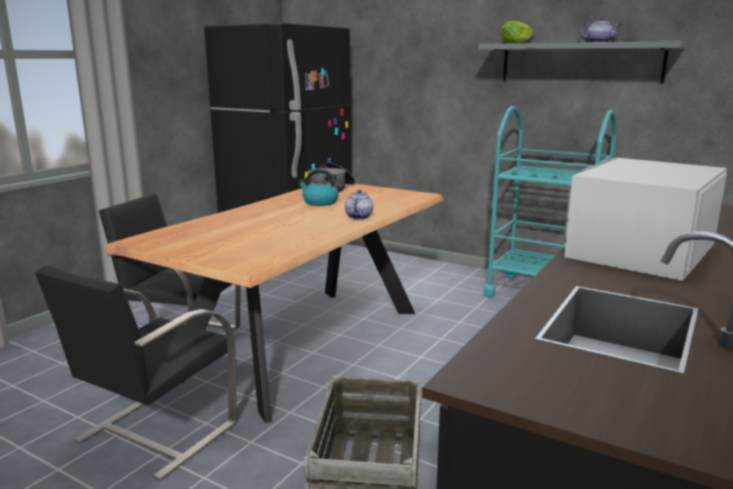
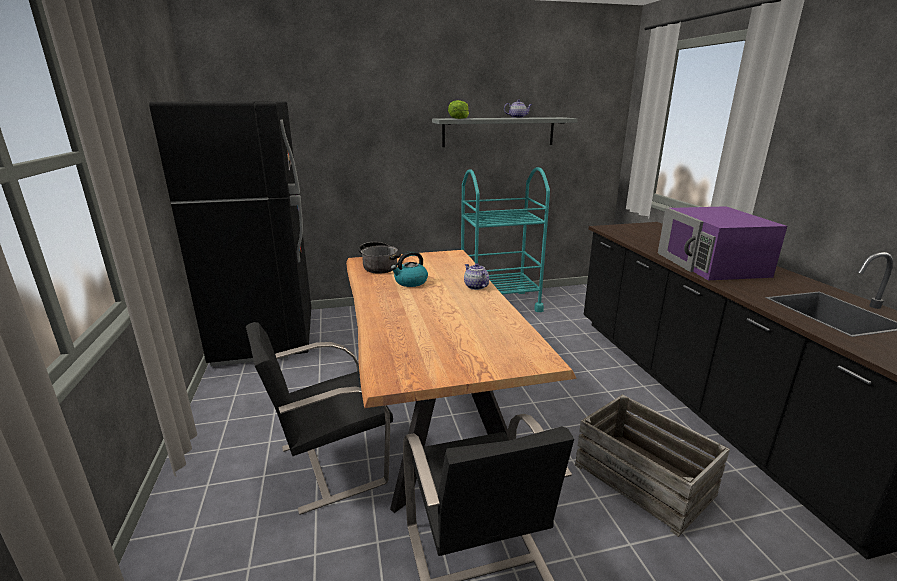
camera: 45 degrees left, 5 degrees up
(638, 250) = (712, 264): white microwave -> purple microwave

